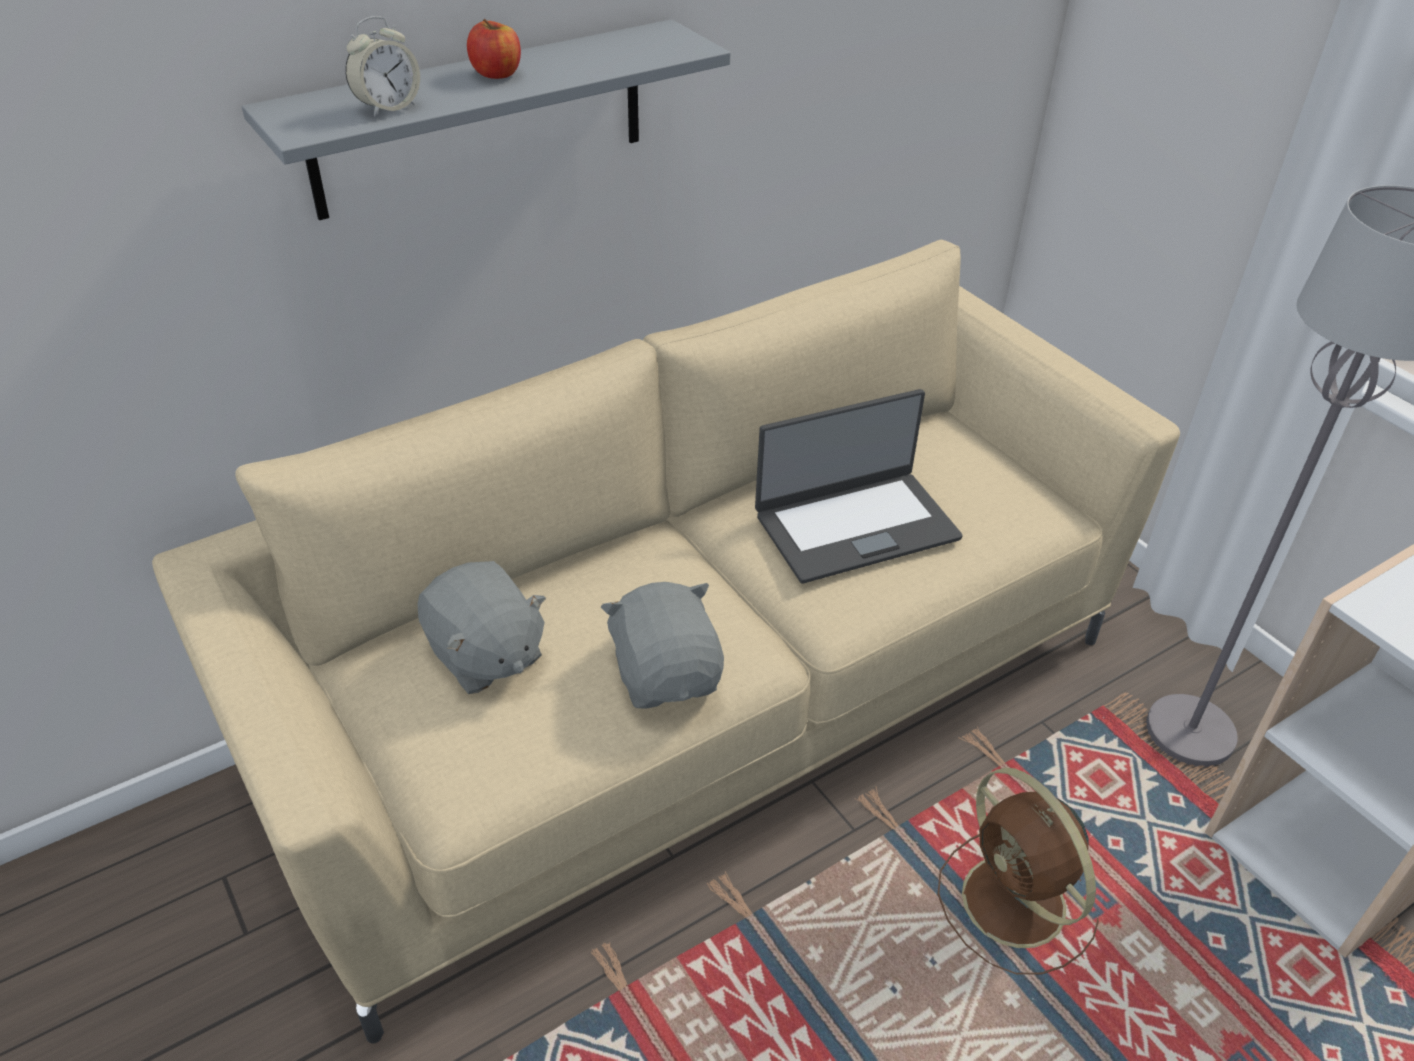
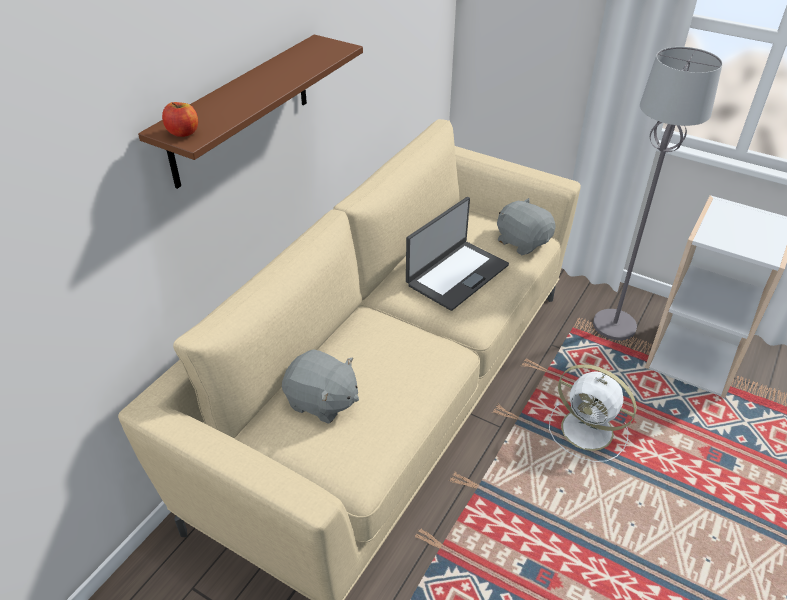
camera: 25 degrees left, 0 degrees up
(388, 108) = (223, 115): alarm clock -> none
(480, 119) = (241, 110): grey shelf -> brown shelf
(496, 74) = (259, 83): apple -> apple (183, 133)
(667, 674) = (418, 377): grey plush toy -> grey plush toy (522, 242)
(1016, 905) = (589, 431): brown fan -> white fan

